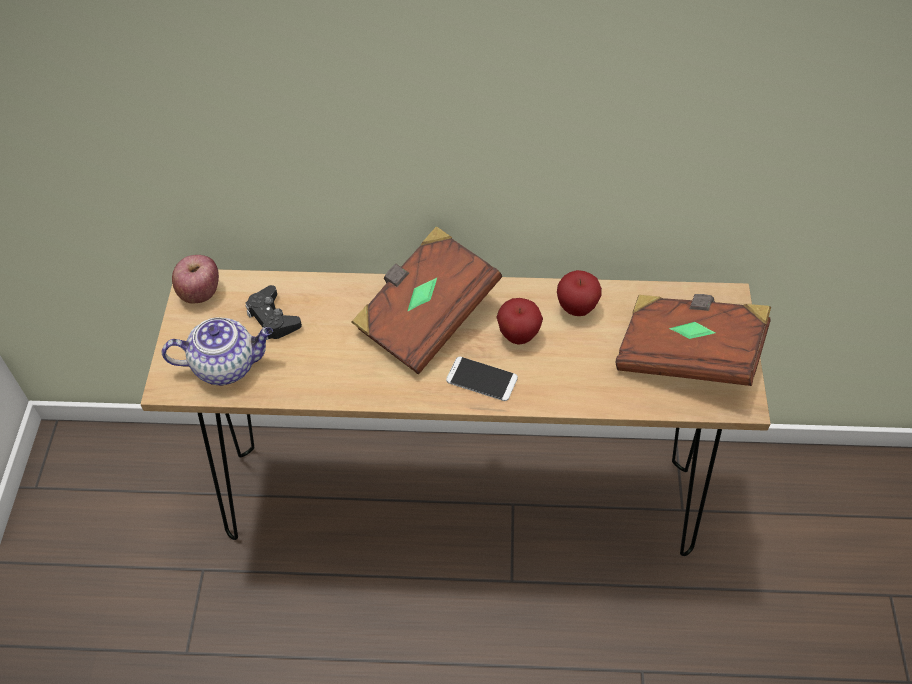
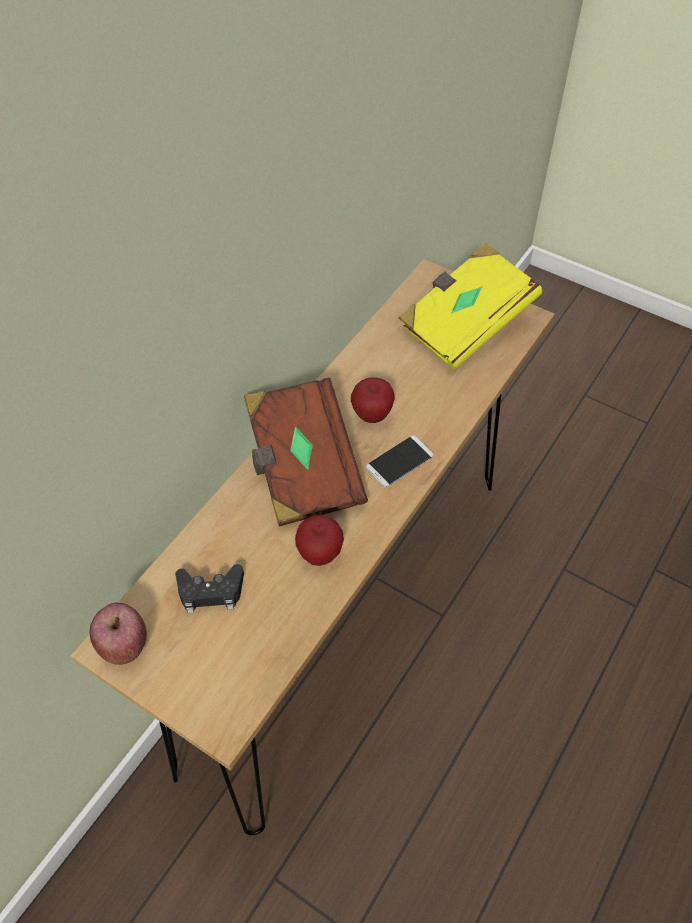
camera: 60 degrees left, 0 degrees up
(227, 365) = (239, 658): teapot -> none
(576, 308) = (372, 365): apple -> apple (320, 554)
(688, 354) = (465, 324): brown book -> yellow book

